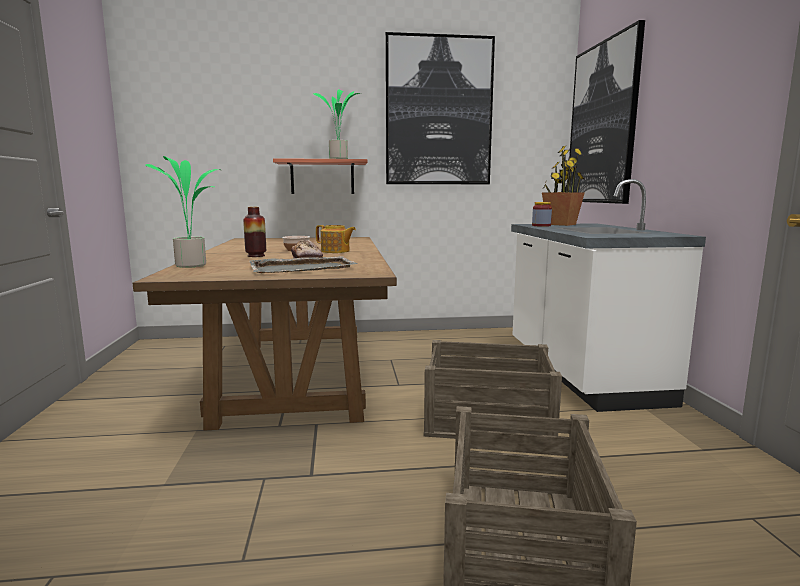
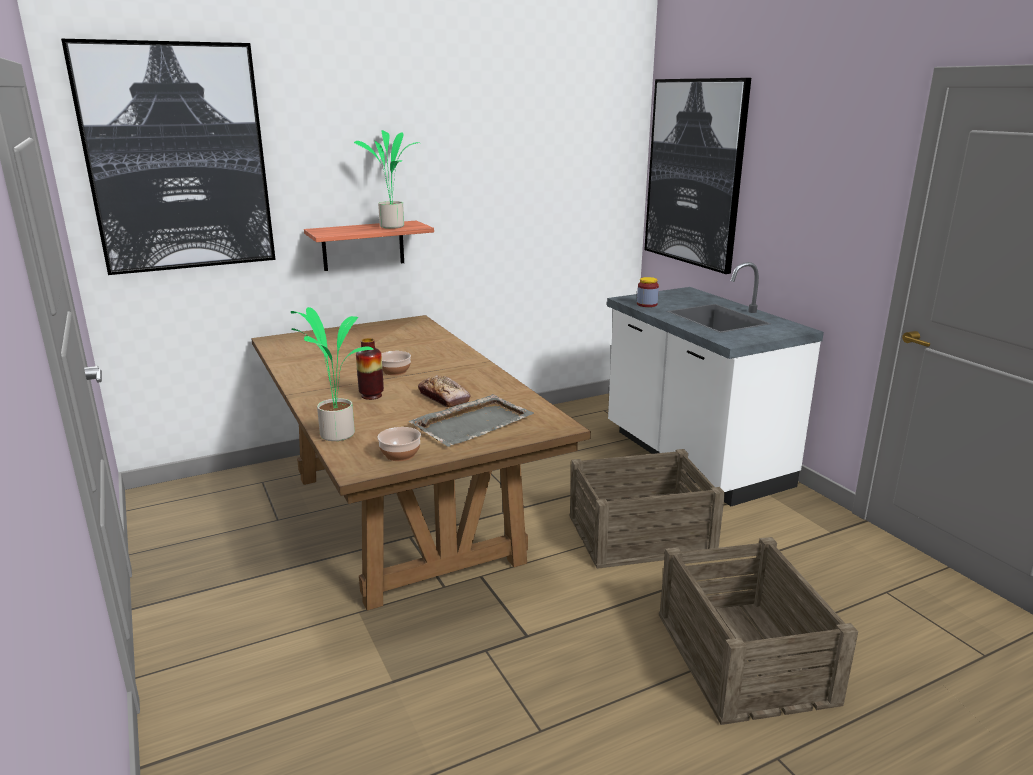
camera: 20 degrees left, 10 degrees up
(213, 274) = (400, 454): none -> bowl
(335, 251) = (446, 370): teapot -> none
(438, 112) = (502, 151): picture -> picture (178, 159)
(560, 224) = (661, 297): potted plant -> none

